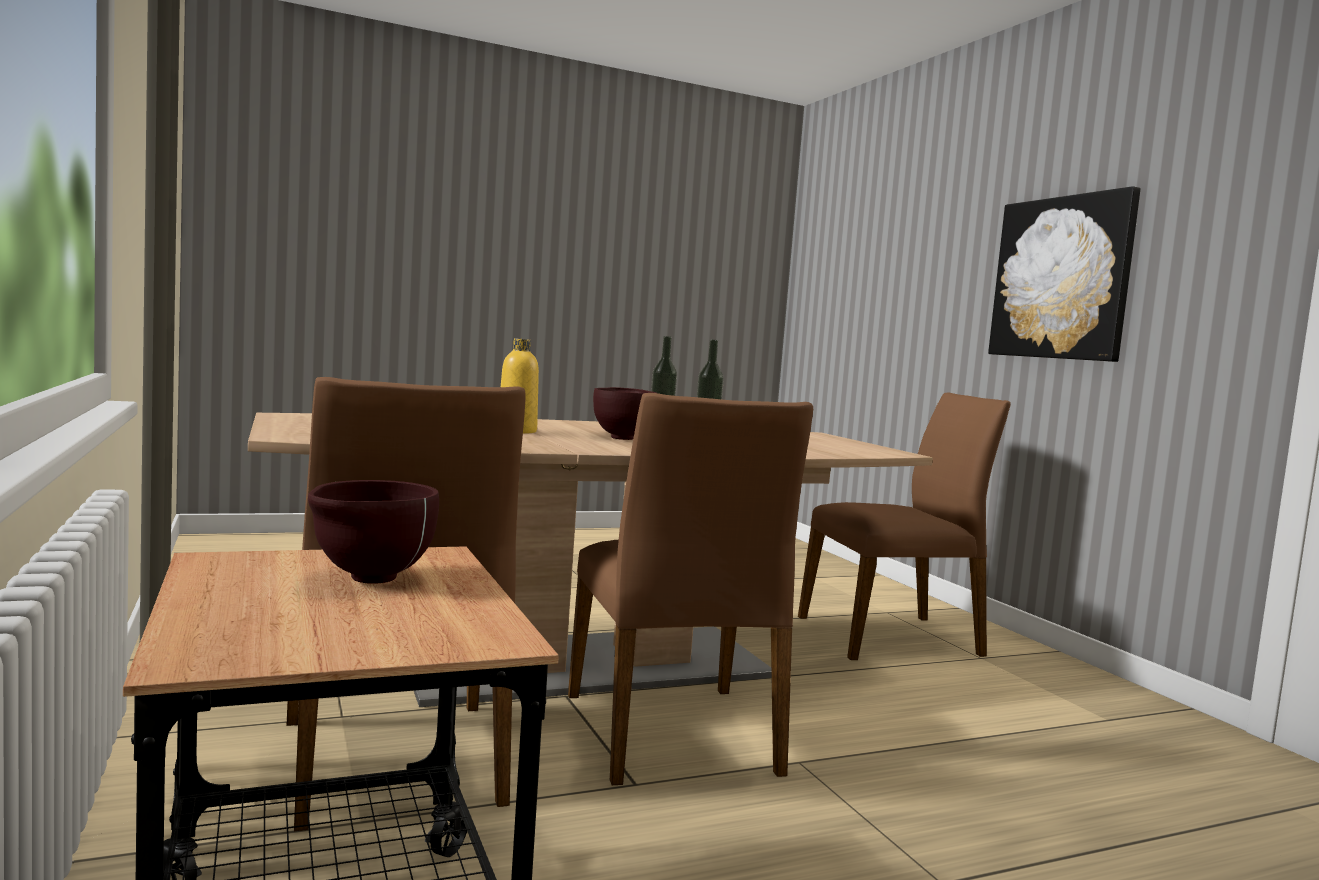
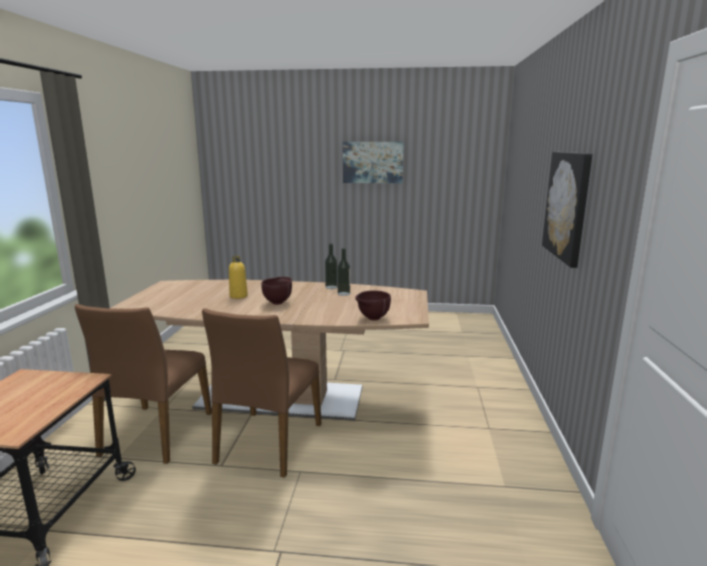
camera: 30 degrees right, 10 degrees up
(368, 580) = (42, 393): brown bowl -> brown bowl (372, 319)
(576, 235) = (373, 162): none -> picture
(891, 636) = (455, 404): brown chair -> none

